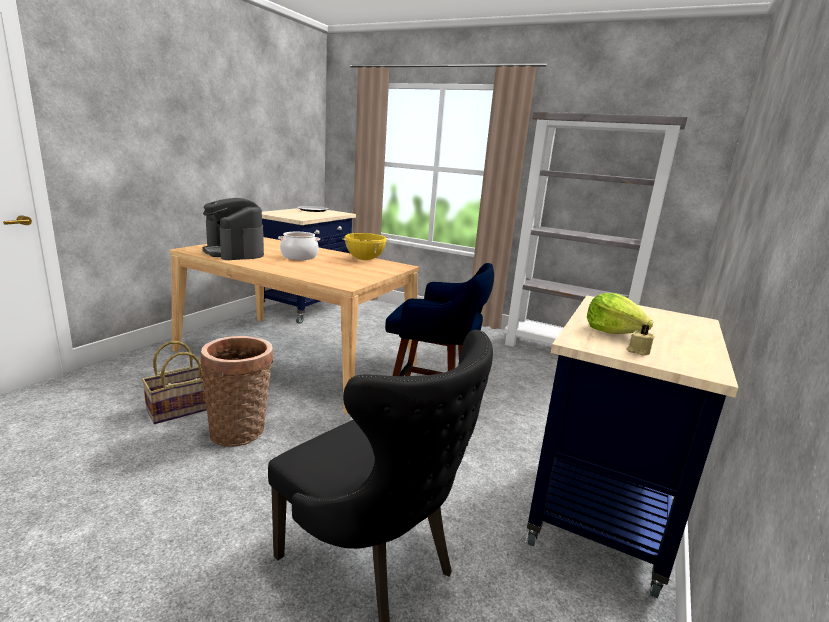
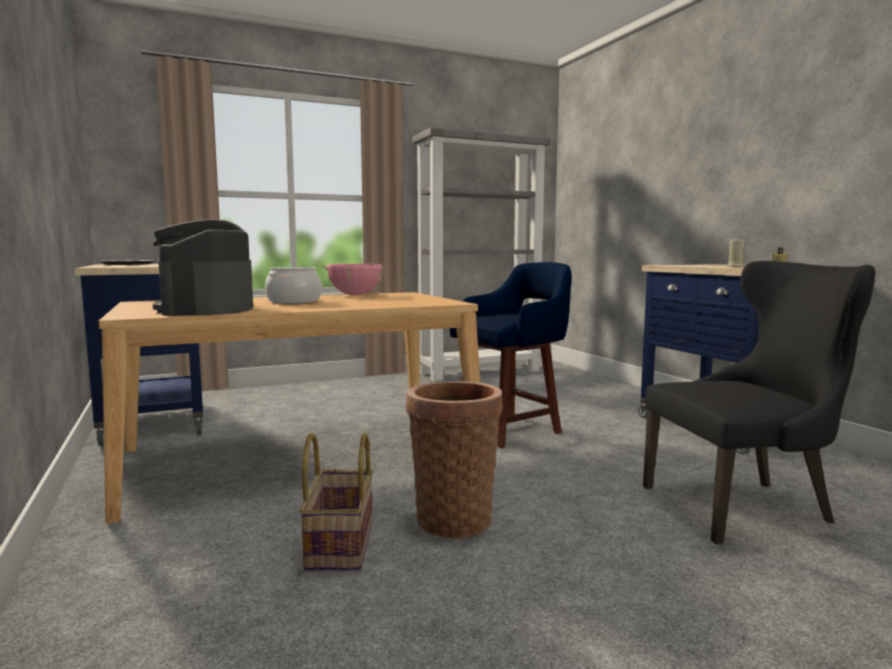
camera: 50 degrees left, 10 degrees down
(234, 252) = (207, 309): coffee machine -> coffee machine turned 75 degrees clockwise
(364, 259) = (355, 295): yellow cooking pot -> pink cooking pot
(613, 331) = (735, 266): lettuce -> beige candle

